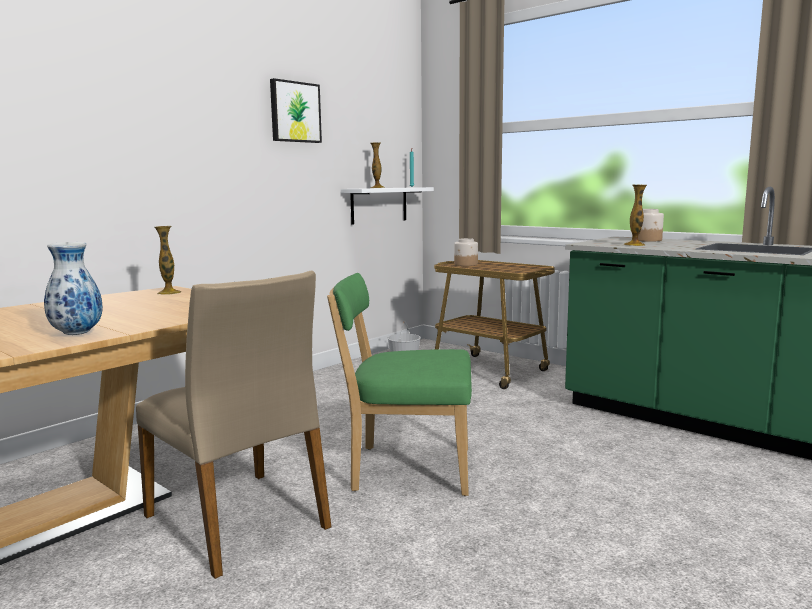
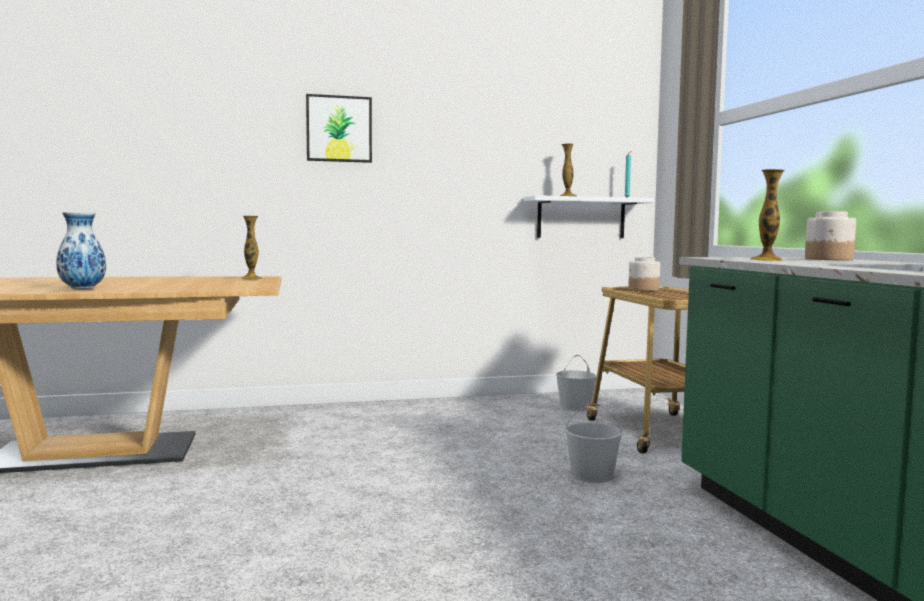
camera: 35 degrees right, 5 degrees down
(239, 521) = (187, 493): beige chair -> none
(294, 112) = (465, 113): picture -> picture (339, 129)
(405, 469) = (384, 496): green chair -> none
(504, 412) = (592, 475): none -> white bucket

